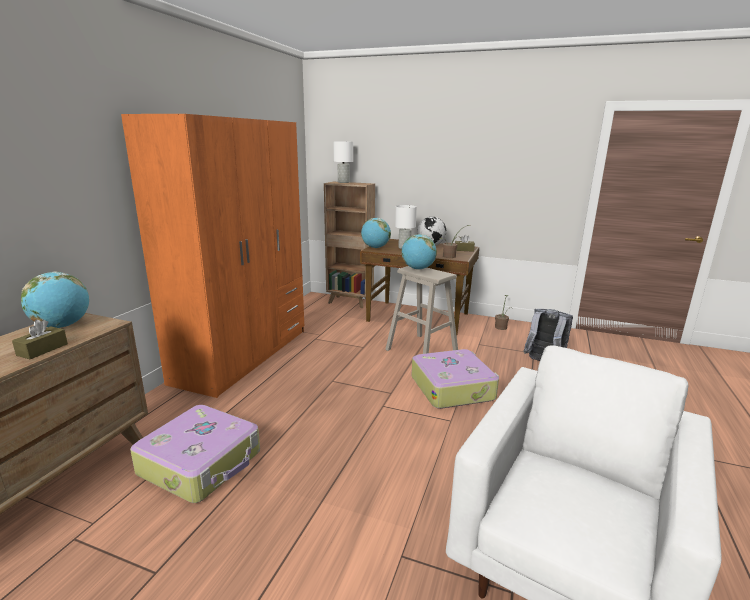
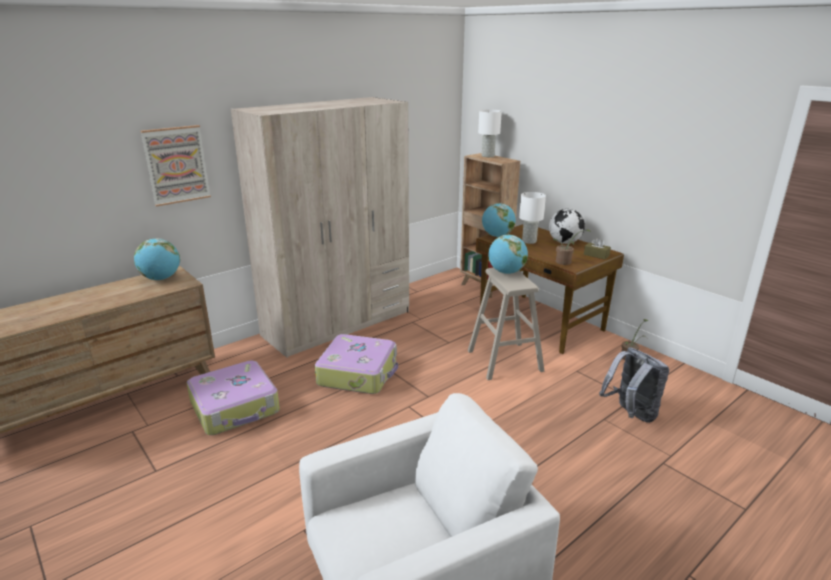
camera: 30 degrees right, 5 degrees up
(42, 349) = (134, 296): brown tissue box -> none
(60, 179) = (176, 165): none -> picture
(244, 355) = (338, 323): orange wardrobe -> beige wardrobe
(452, 388) = (493, 410): suitcase -> suitcase (358, 373)

